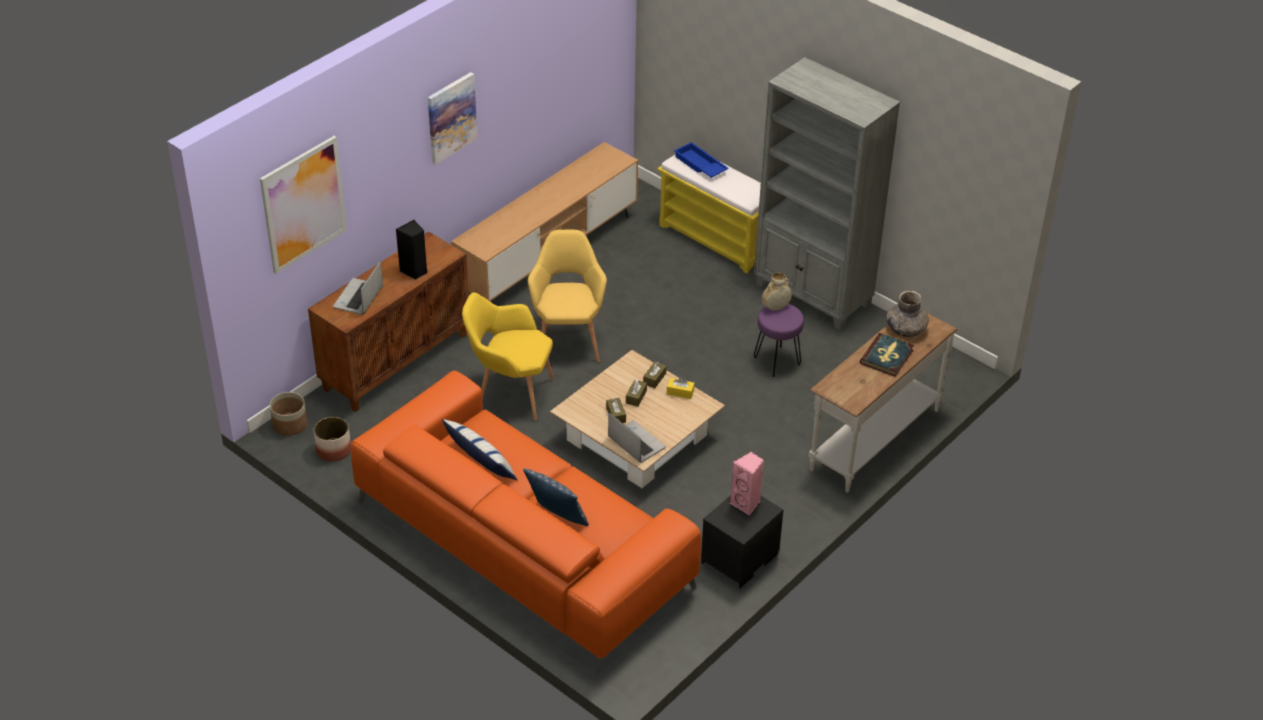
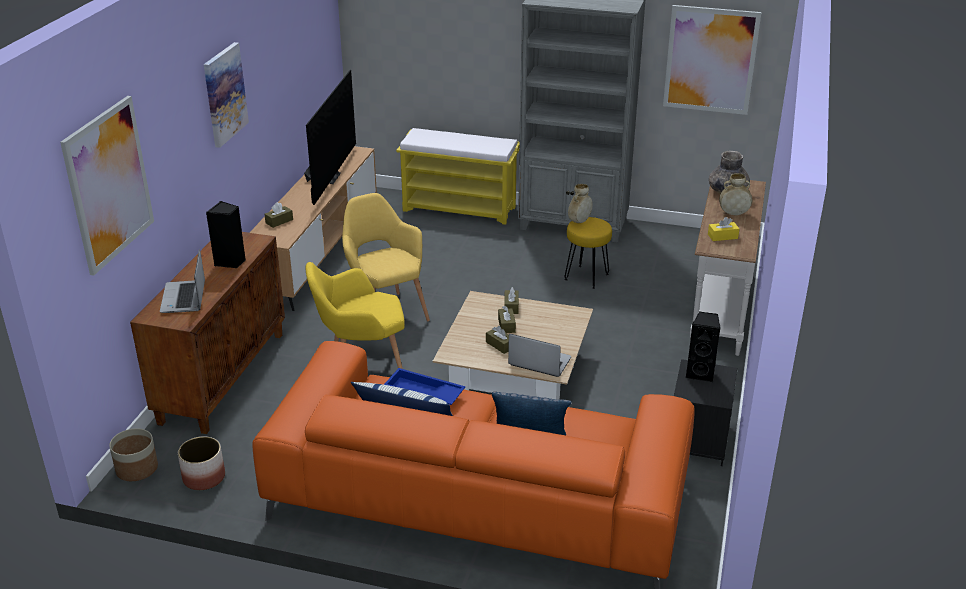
camera: 25 degrees left, 10 degrees down
(496, 227) = (279, 221): none -> brown tissue box
(571, 186) = (328, 177): none -> television
(680, 392) = (544, 310): yellow tissue box -> yellow tissue box (722, 236)
(699, 165) = (435, 137): blue tray -> blue tray (423, 394)
(746, 503) = (700, 373): pink speaker -> black speaker
(777, 361) = (587, 277): purple stool -> yellow stool
(887, 357) = (733, 213): book -> beige vase
(955, 182) = (710, 60): none -> picture

